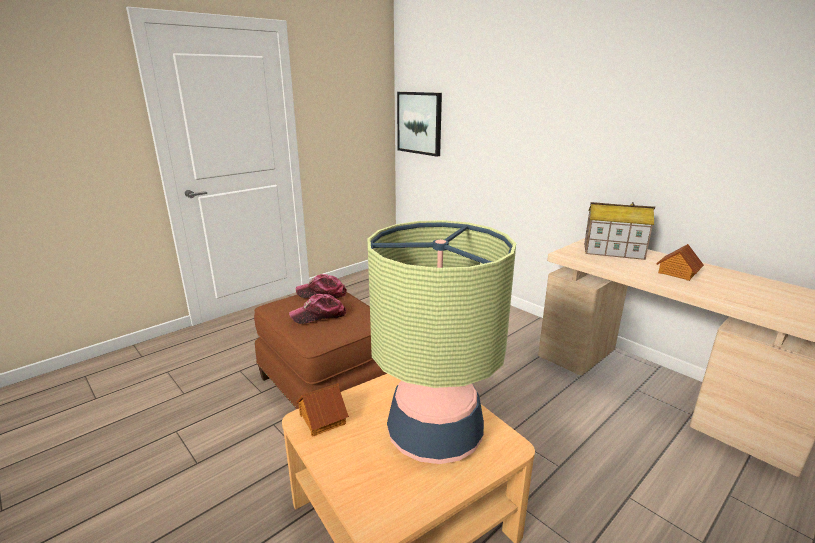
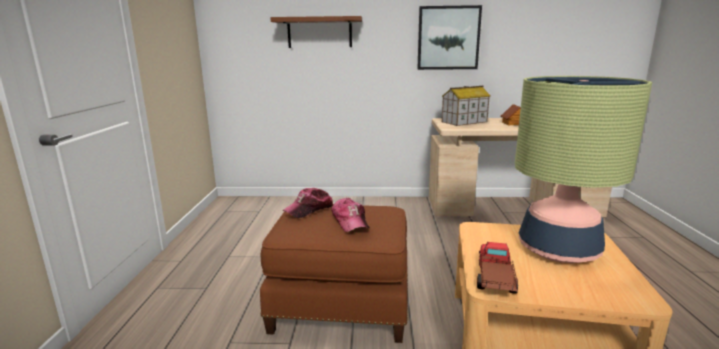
camera: 45 degrees left, 5 degrees down
(319, 315) = (350, 221): cap -> cap turned 45 degrees counterclockwise
(321, 419) = (494, 280): toy house -> toy truck
(419, 123) = (238, 48): picture -> picture (448, 38)
(485, 113) = (319, 32): none -> brown shelf

